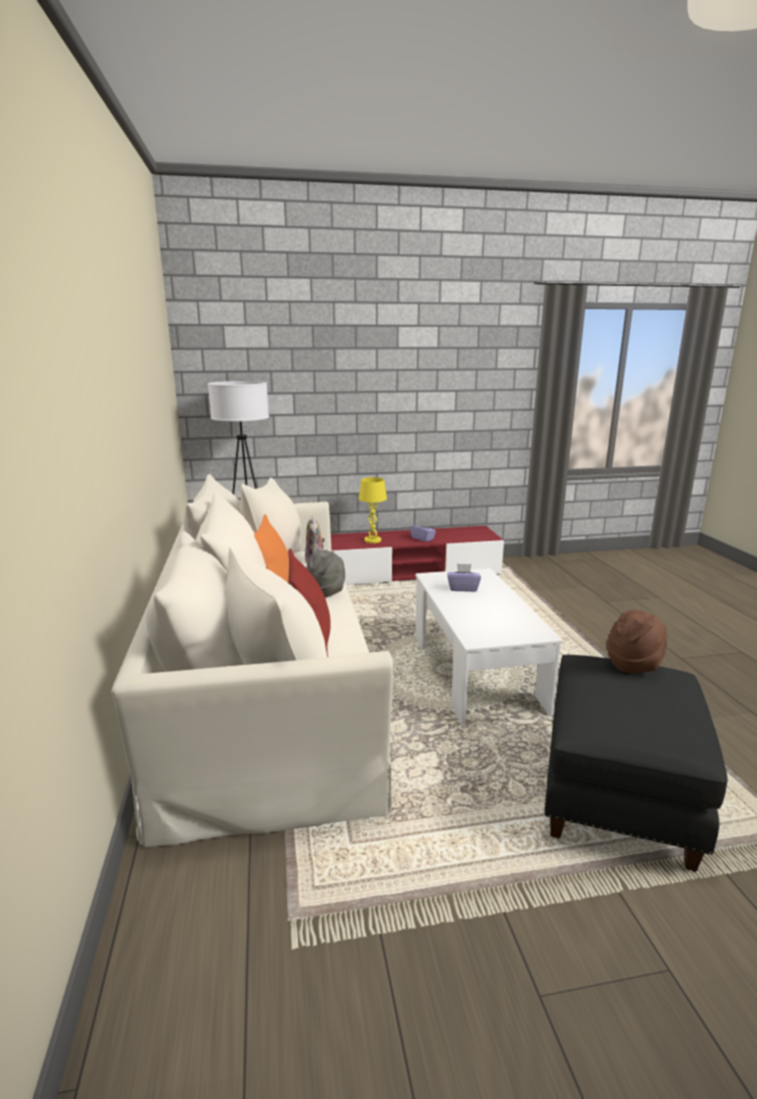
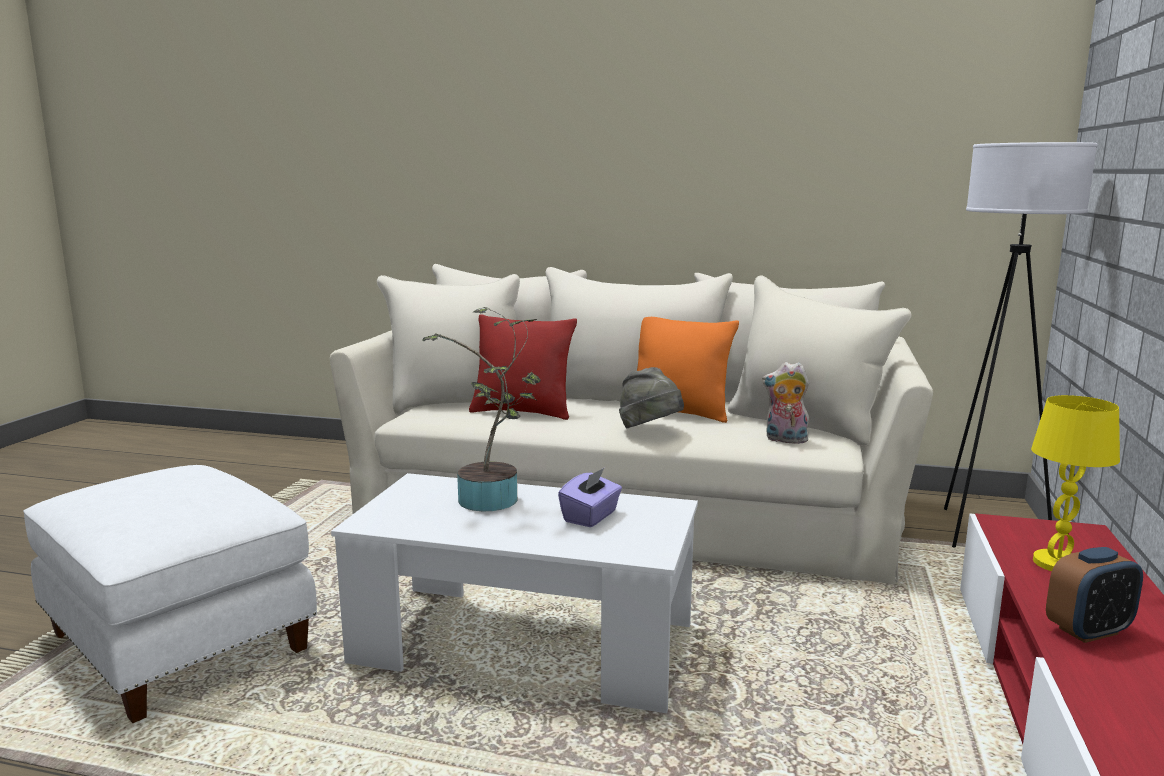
camera: 115 degrees right, 5 degrees down
(422, 538) = (1088, 631): purple tissue box -> alarm clock
(474, 612) = (493, 501): none -> potted plant
(619, 794) = (176, 642): black ottoman -> white ottoman
(634, 664) = (185, 511): brown hat -> none

